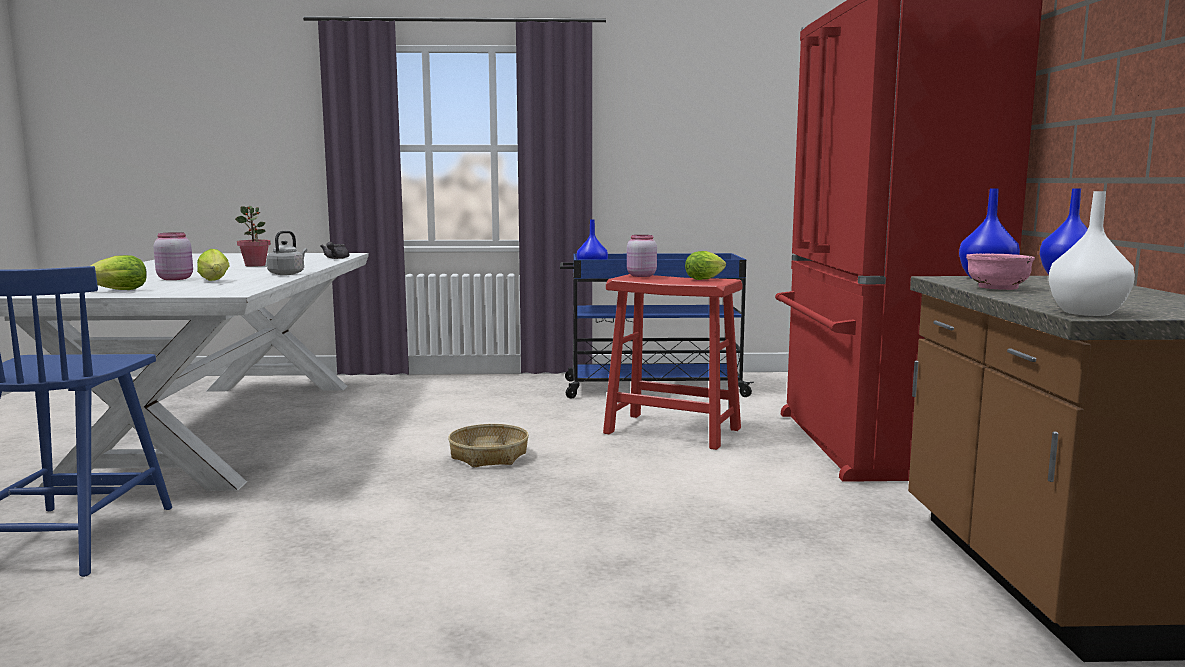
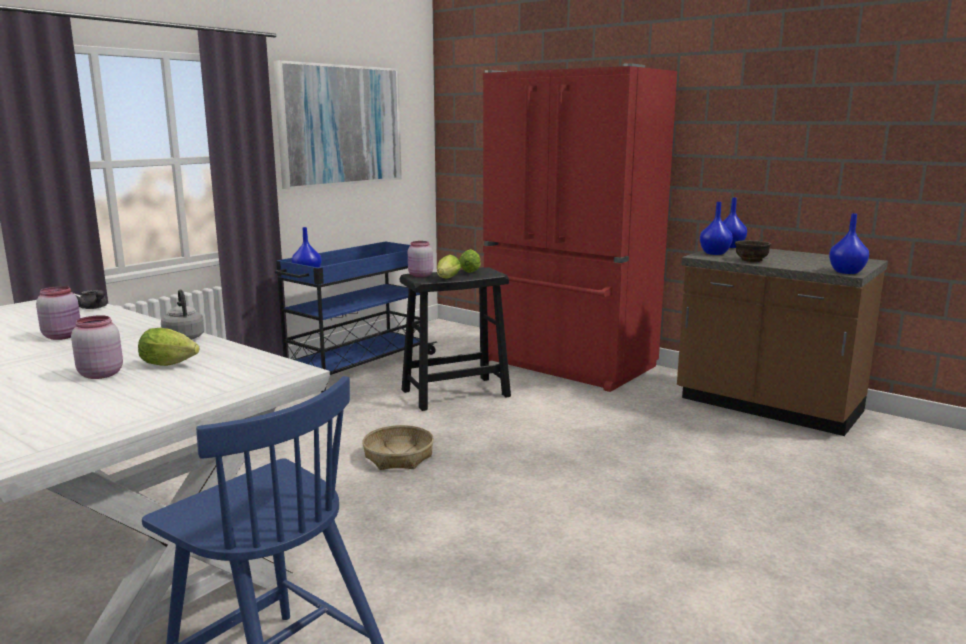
camera: 50 degrees left, 5 degrees up
(116, 290) = (147, 405): lettuce -> lettuce (447, 279)
(255, 265) = (63, 336): potted plant -> pink jar
(673, 431) = (456, 393): red stool -> black stool
(700, 116) = (340, 125): none -> picture
(997, 288) = (751, 260): pink bowl -> brown bowl
(1088, 313) = (847, 272): white vase -> blue vase

